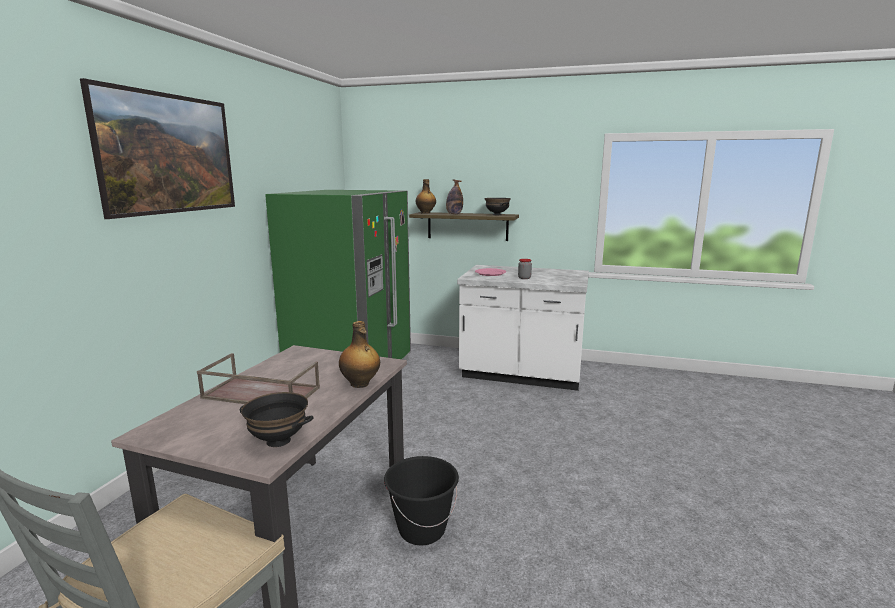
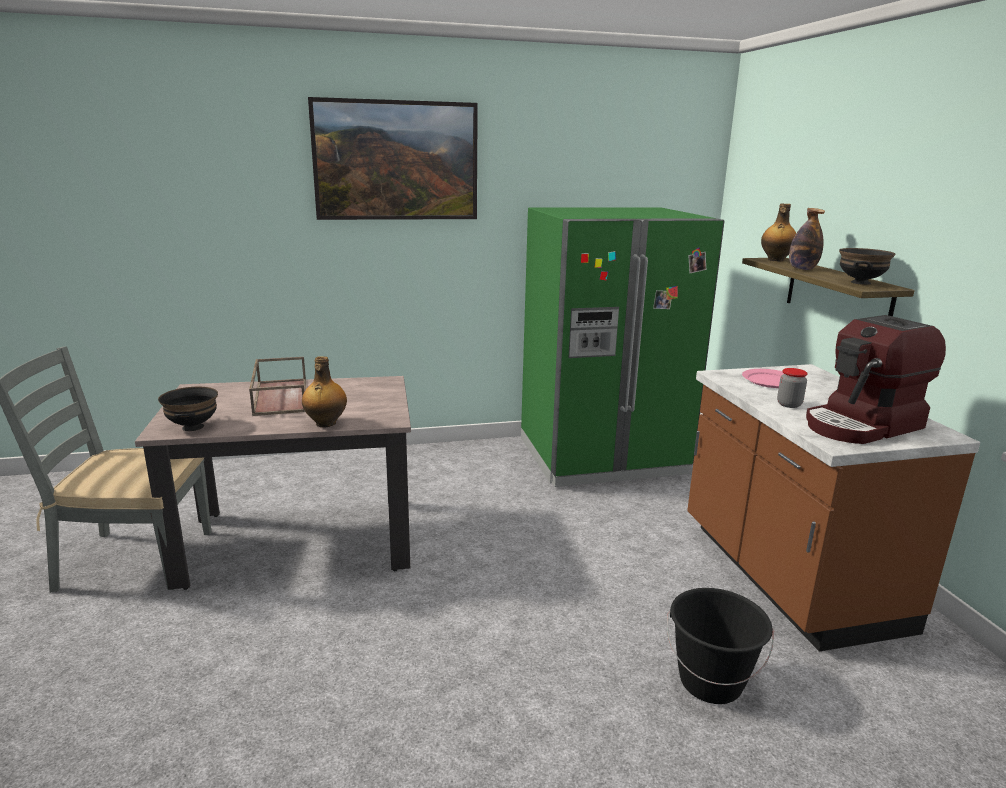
camera: 60 degrees right, 5 degrees up
(422, 529) = (340, 607): black bucket -> black bucket (710, 682)
(521, 375) = (787, 576): white counter -> brown counter
(560, 276) = (863, 426): none -> coffee machine

